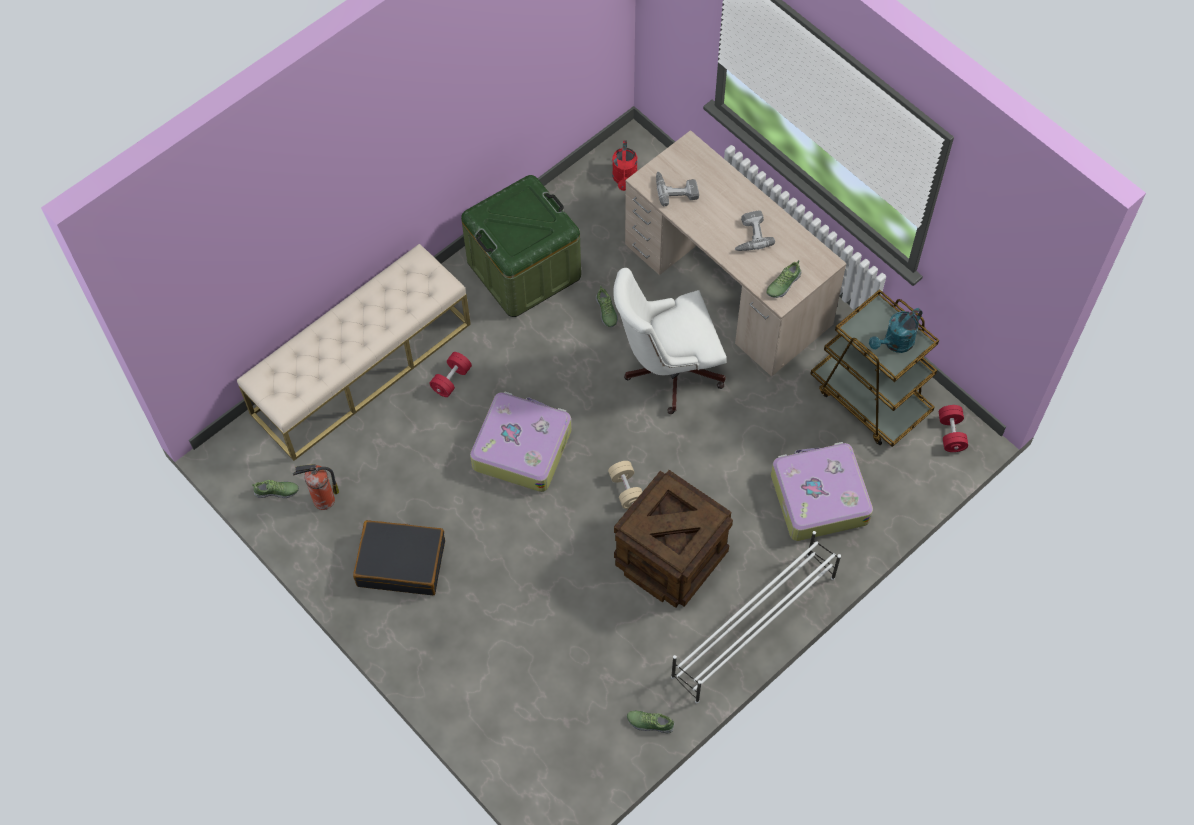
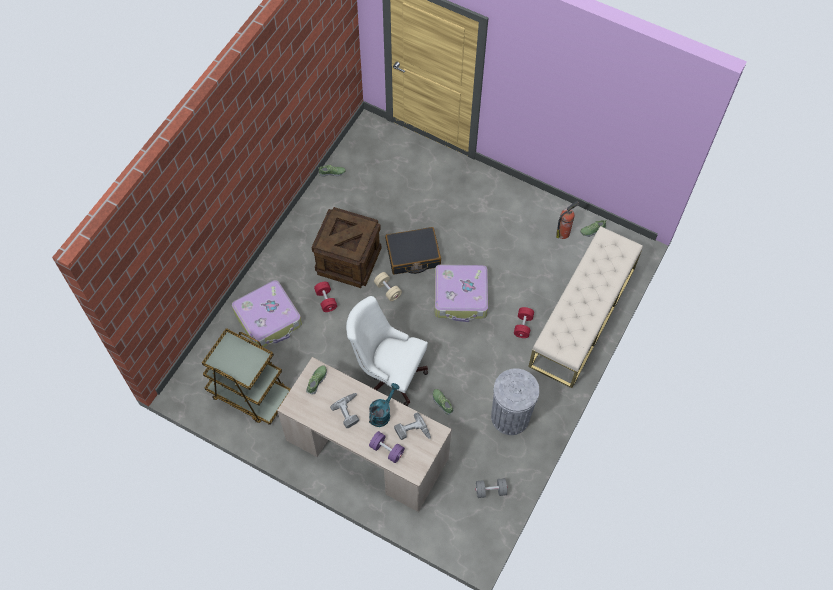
camera: 160 degrees right, 0 degrees up
(401, 563) = (501, 212): black suitcase -> black suitcase (413, 255)
(524, 269) = (510, 417): green storage box -> grey trash can
(586, 194) = (490, 490): none -> grey dumbbell
(625, 179) = (468, 512): red watering can -> none
(667, 370) = (388, 373): white office chair -> white office chair turned 120 degrees counterclockwise
(716, 178) = (386, 450): none -> purple dumbbell
(752, 627) = (289, 235): white shoe rack -> none
(895, 343) = (231, 356): turquoise watering can -> turquoise watering can (382, 413)
(951, 434) = (191, 385): red dumbbell -> red dumbbell (326, 300)

